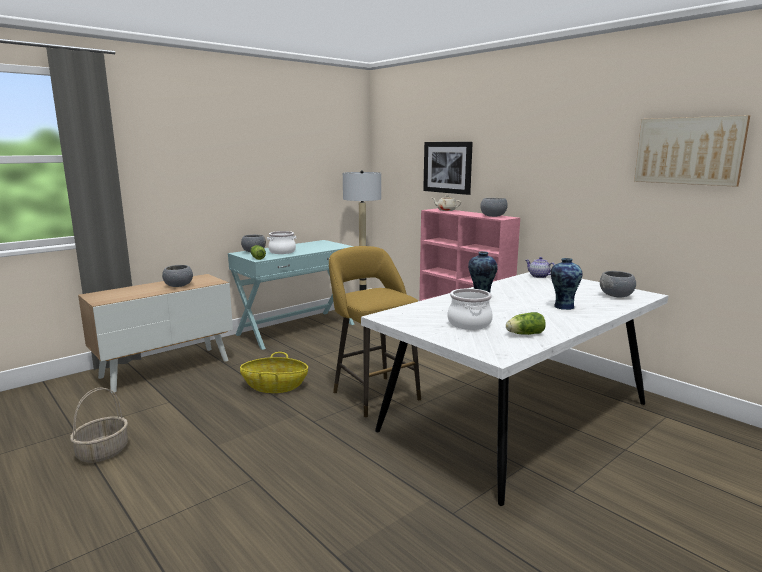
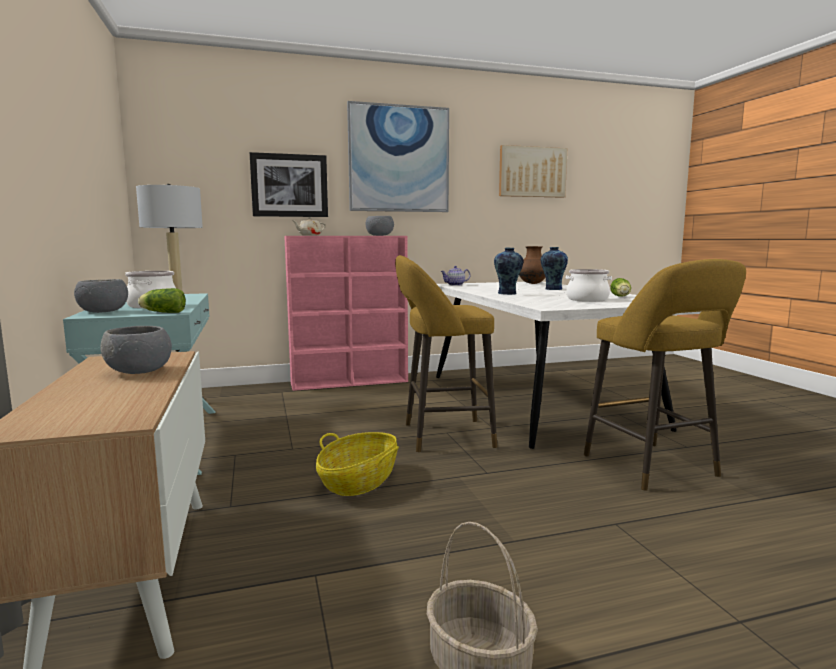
camera: 65 degrees left, 5 degrees down
(373, 493) = (654, 468): none -> yellow stool
(530, 141) = (399, 159): none -> picture
(616, 295) = (533, 283): grey bowl -> brown vase

